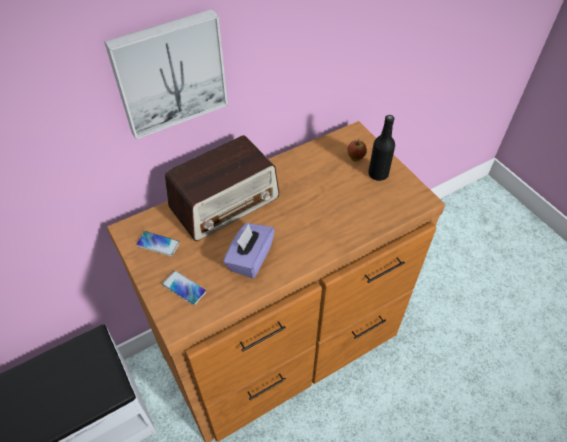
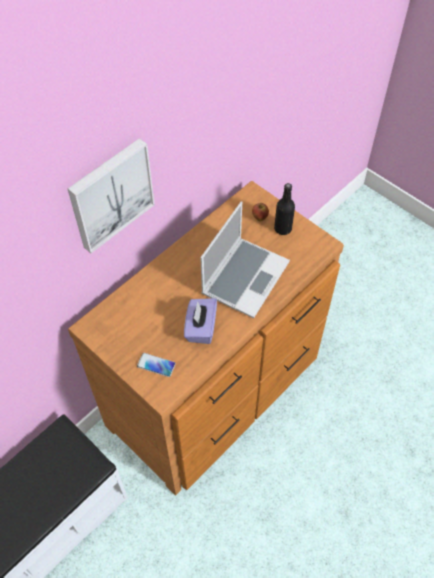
camera: 15 degrees left, 5 degrees up
(158, 244) = (119, 333): phone -> none
(225, 203) = (162, 284): radio -> none
(319, 215) = (244, 277): none -> laptop

